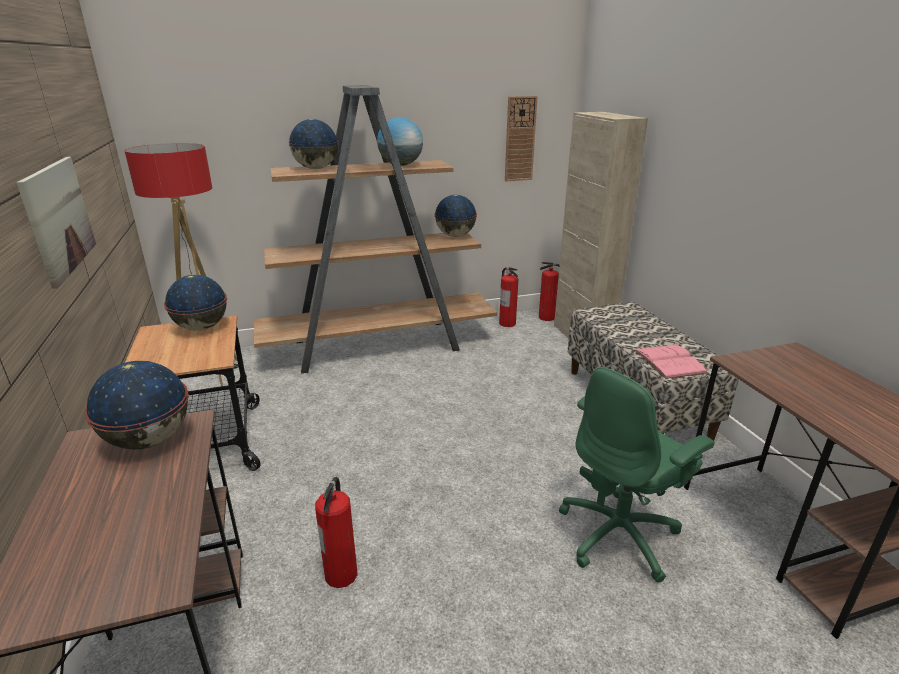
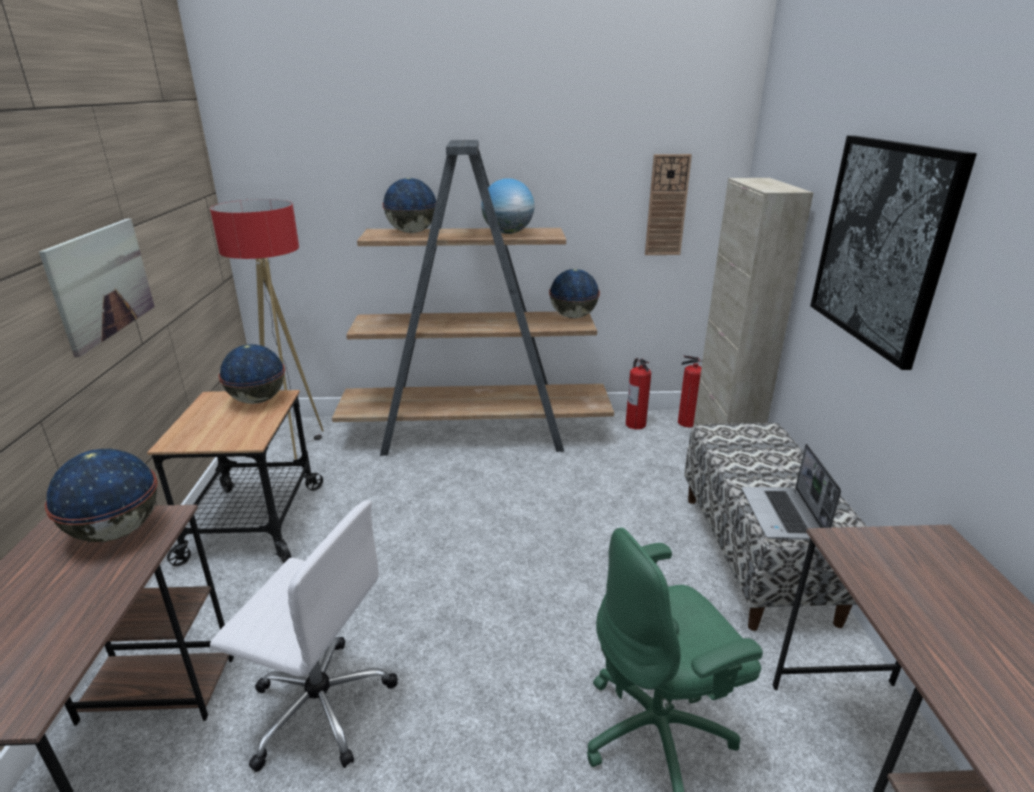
camera: 15 degrees right, 0 degrees up
(341, 573) = (319, 705): fire extinguisher -> white office chair
(669, 361) = (784, 515): pink book -> laptop
(715, 150) = (881, 244): none -> picture

